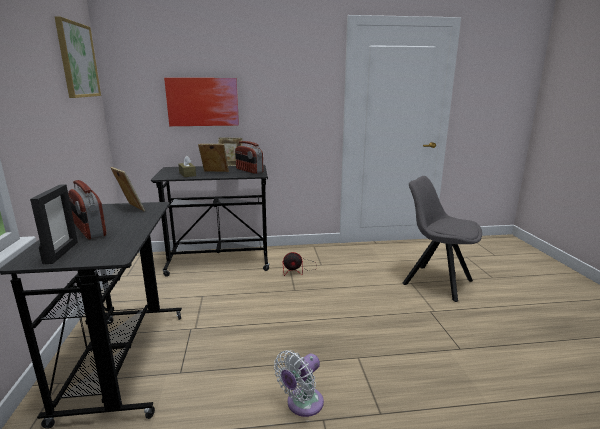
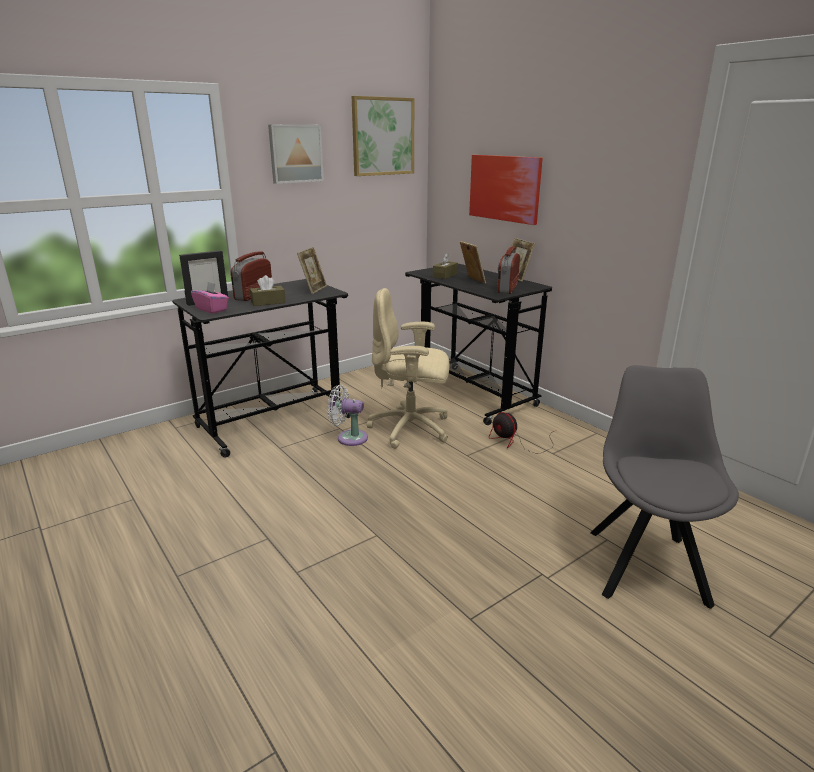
camera: 60 degrees right, 5 degrees up
(30, 72) = (295, 153): none -> picture
(99, 254) = (212, 309): none -> pink tissue box
(131, 228) = (268, 302): none -> brown tissue box
(235, 297) = (411, 429): none -> beige office chair
(302, 404) = (280, 520): white fan -> white fan (349, 438)

